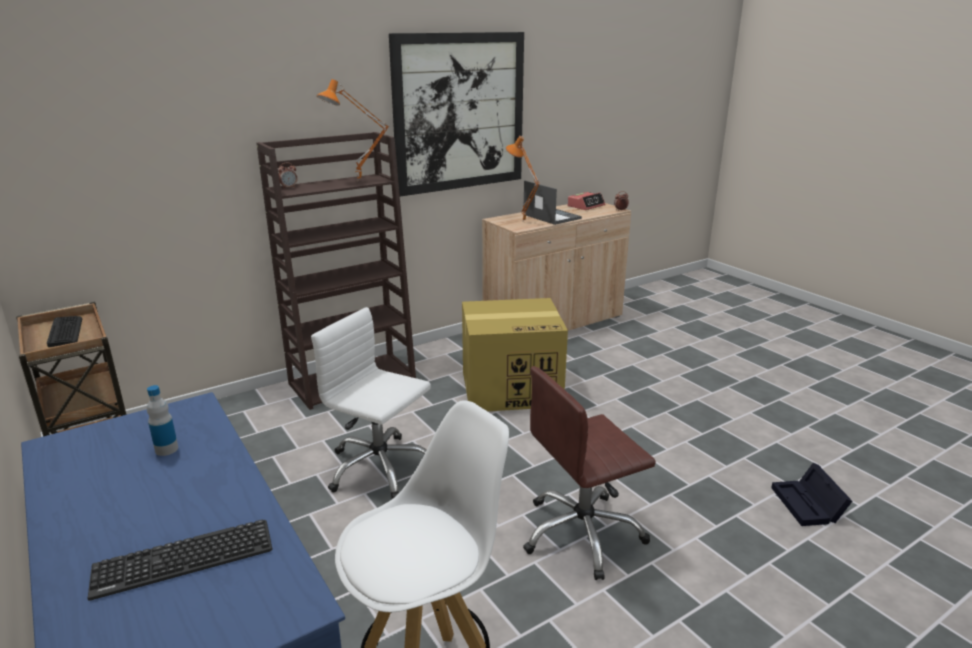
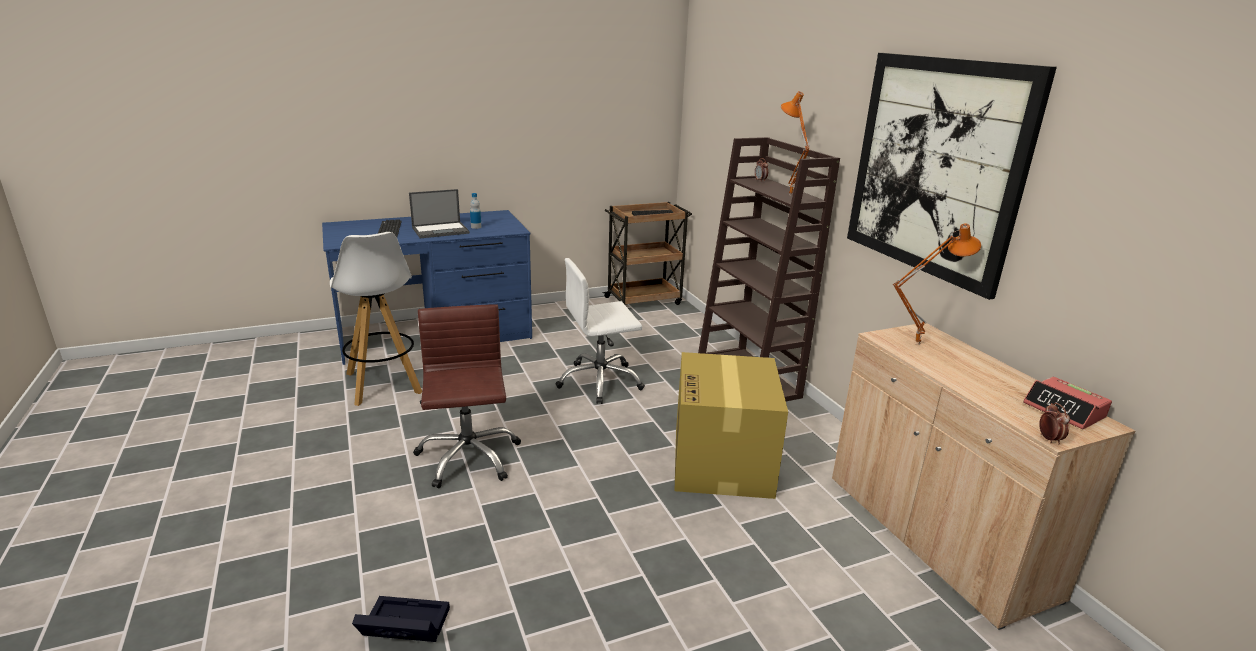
camera: 100 degrees right, 0 degrees up
(379, 468) = (600, 382): white office chair -> white office chair turned 150 degrees counterclockwise
(551, 216) = (961, 367): laptop -> laptop (441, 230)

